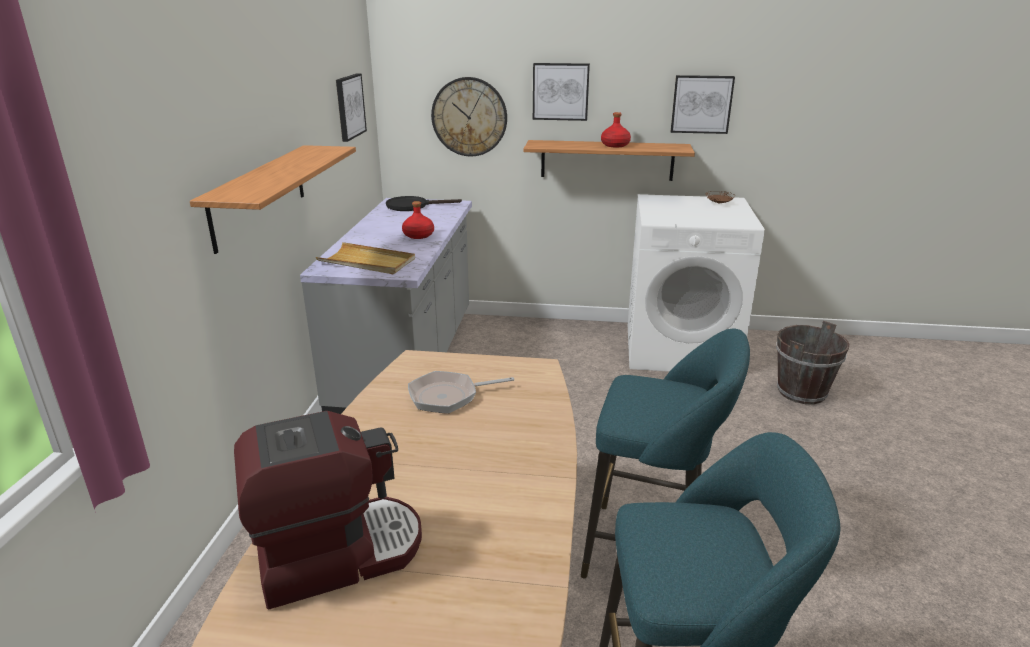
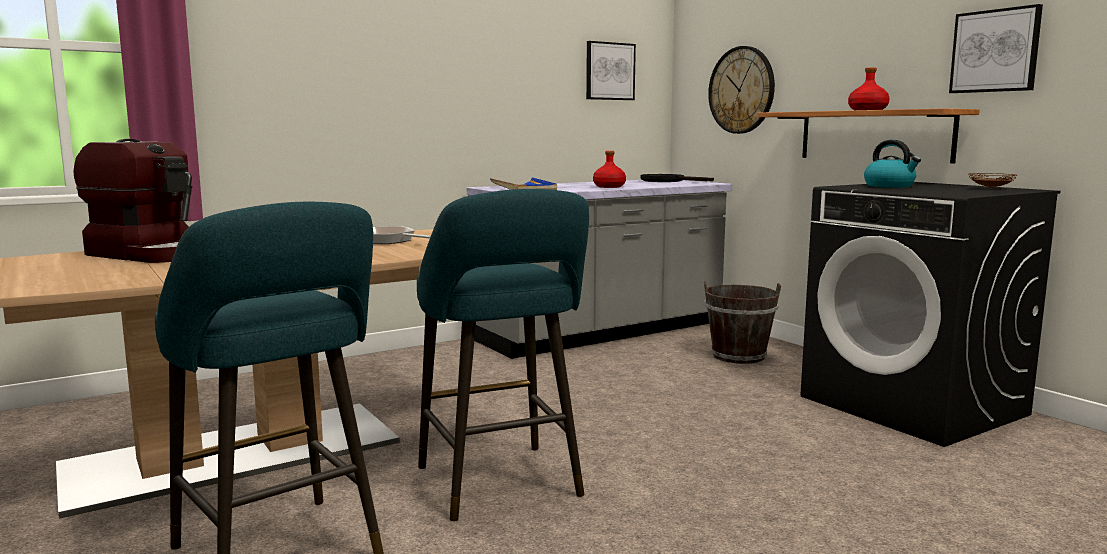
camera: 50 degrees right, 15 degrees down
(259, 195) = (425, 102): shelf -> none
(367, 262) = (523, 188): beige tray -> blue tray
(560, 91) = (827, 52): picture -> none
(669, 211) = (890, 186): none -> kettle
(681, 348) = (914, 406): white washing machine -> black washing machine
(802, 392) = (1010, 489): brown bucket -> brown bucket (738, 356)

